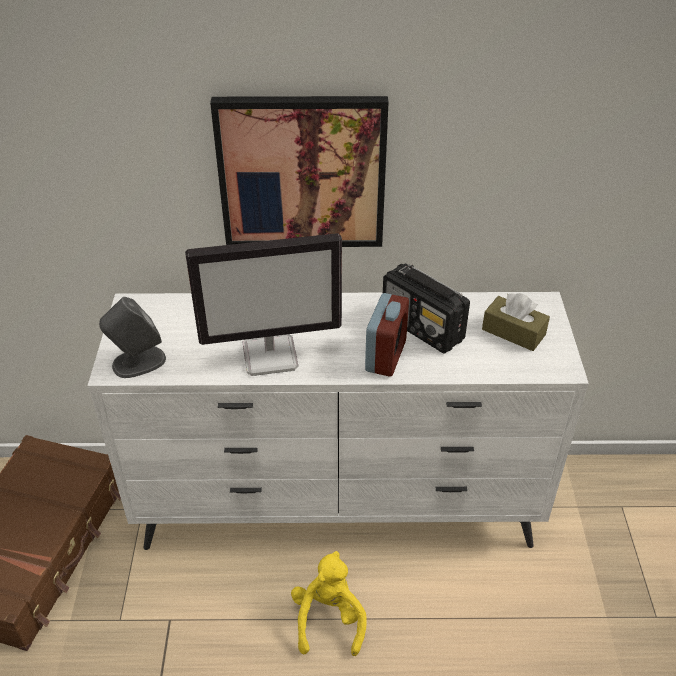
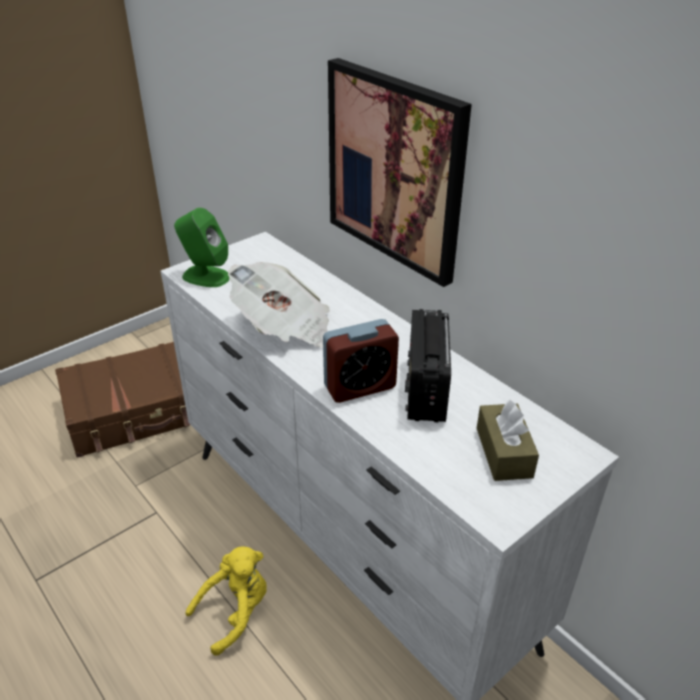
camera: 50 degrees right, 5 degrees down
(138, 362) = (205, 276): grey speaker -> green speaker
(271, 355) = (284, 327): monitor -> newspaper

